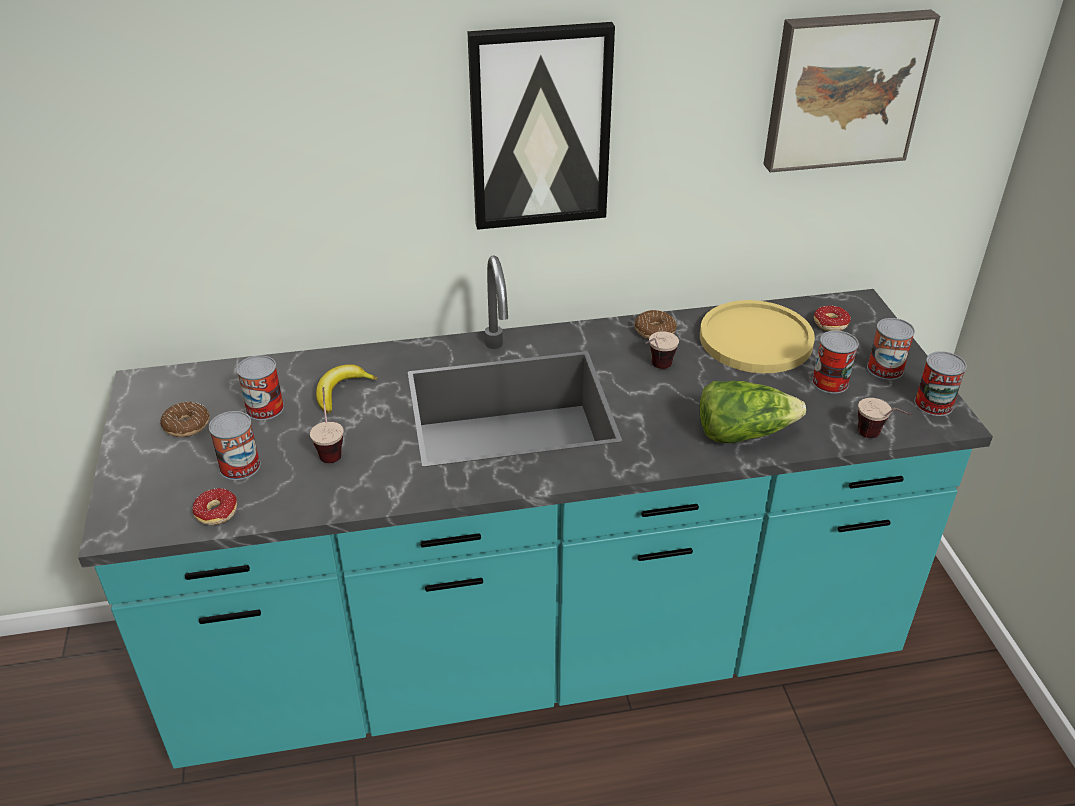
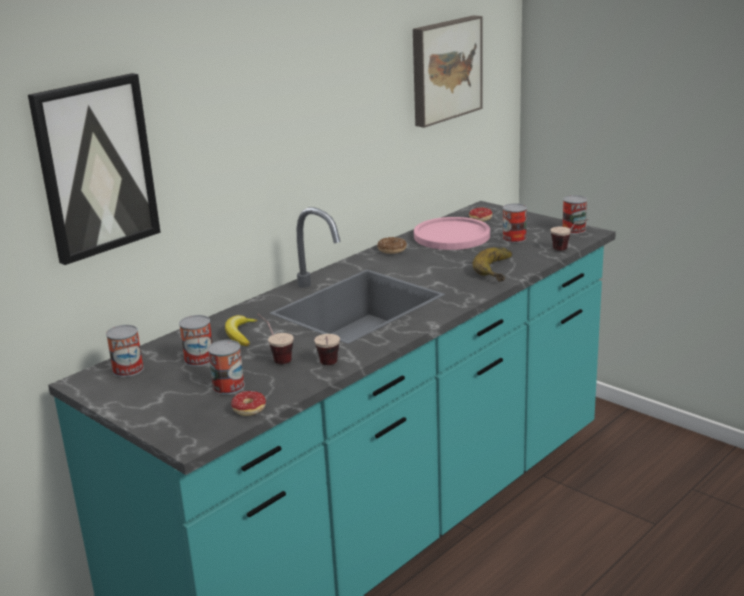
camera: 35 degrees left, 15 degrees down
(187, 425) = (155, 385): donut -> none
(540, 127) = (303, 119): picture -> picture (95, 167)
(656, 369) = (417, 263): cup -> cup (328, 366)
(743, 432) = (501, 269): lettuce -> banana
(755, 339) = (451, 236): yellow plate -> pink plate
(885, 369) = (532, 225): can -> can (128, 369)

